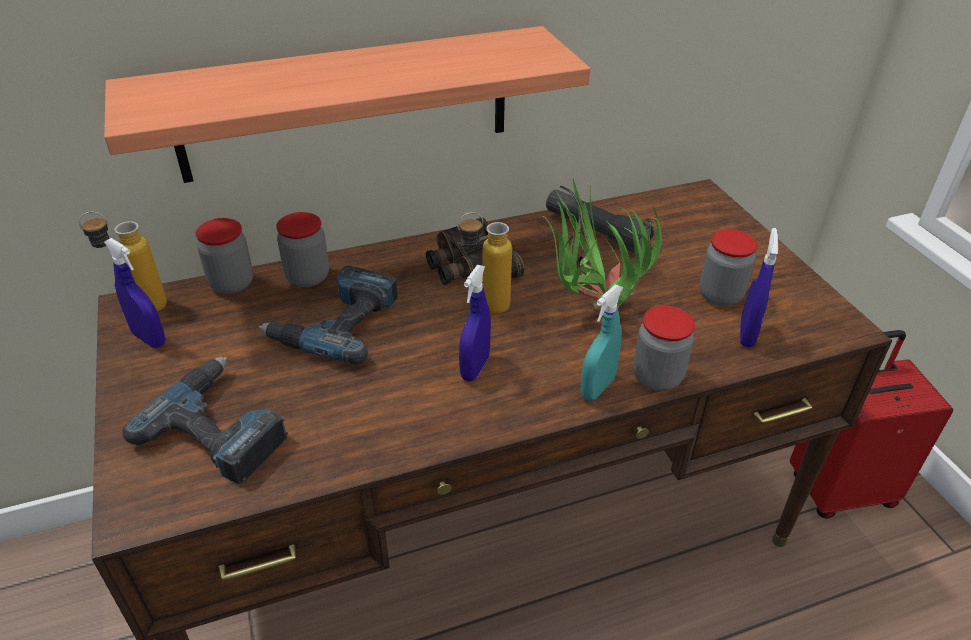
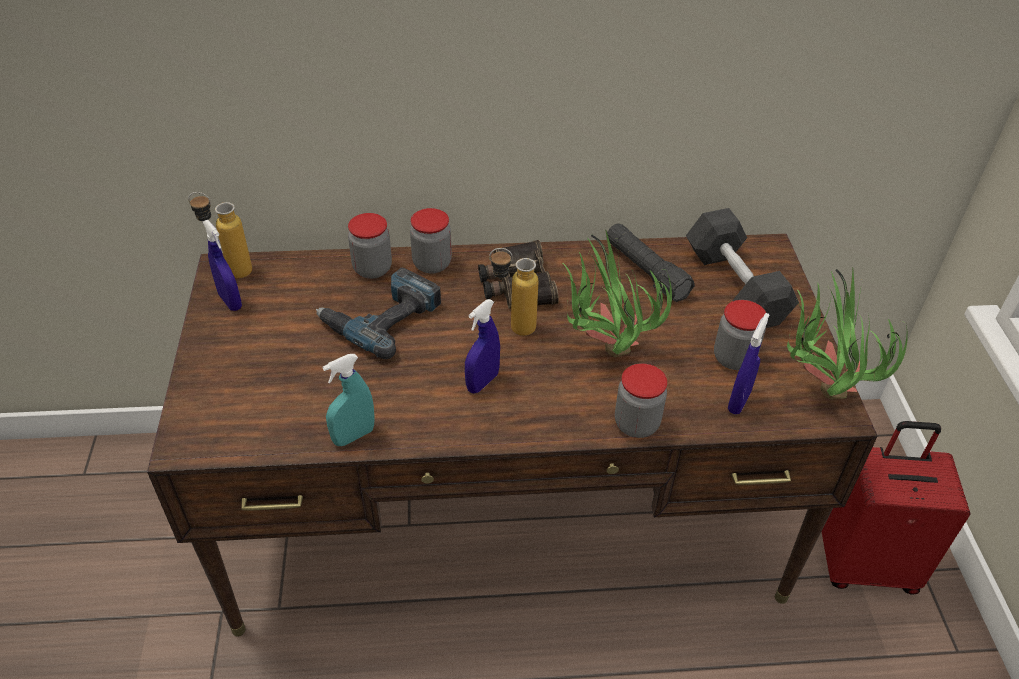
camera: 15 degrees right, 5 degrees up
(221, 427) = (265, 390): power drill -> none
(232, 283) = (308, 263): jar -> jar (432, 264)
(346, 104) = (424, 126): shelf -> none
(597, 388) = (579, 422): turquoise spray bottle -> turquoise spray bottle (353, 436)
(688, 231) = (735, 287): none -> black dumbbell
(815, 310) = (817, 391): none -> potted plant

